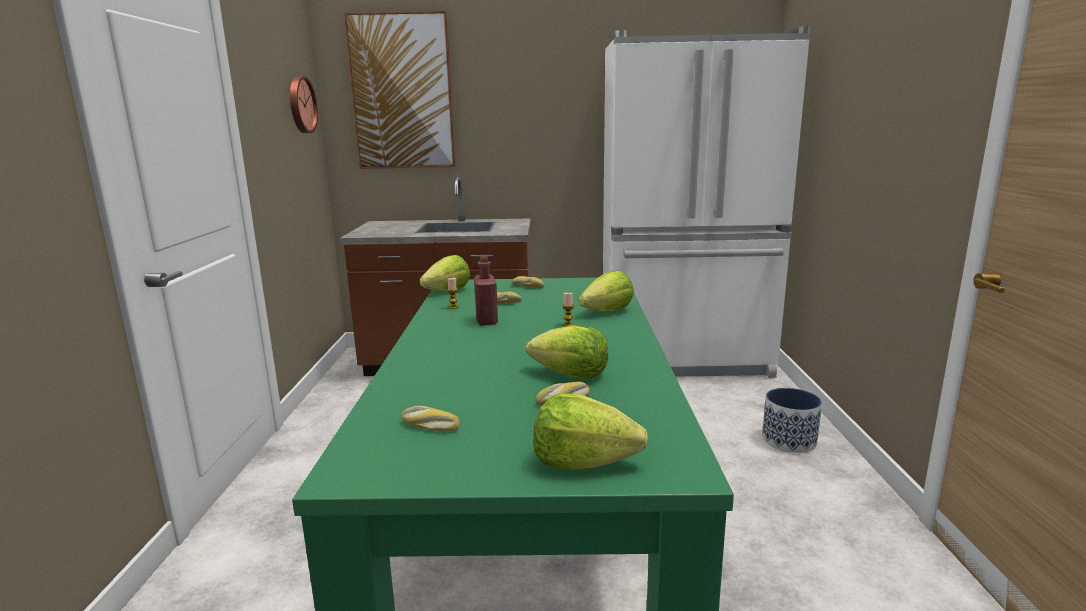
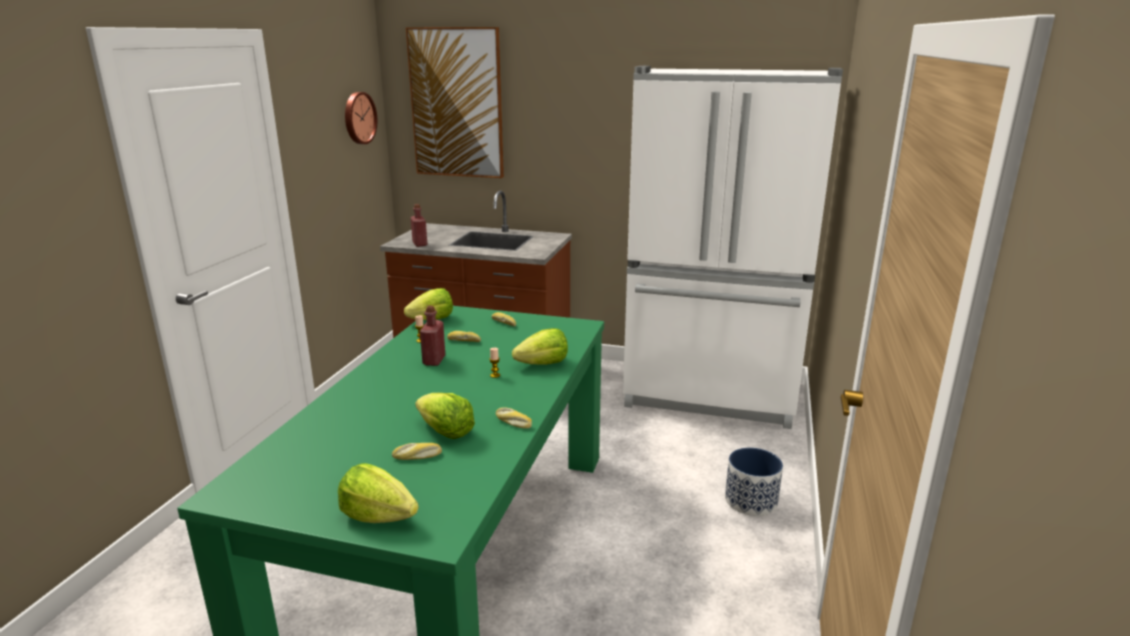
camera: 15 degrees right, 5 degrees up
(383, 234) = (420, 244): none -> red bottle
(429, 426) = (303, 464): bread -> bread (512, 422)

